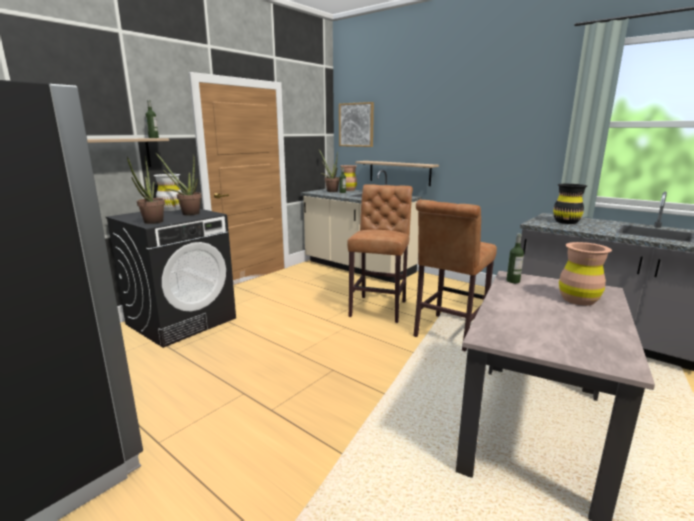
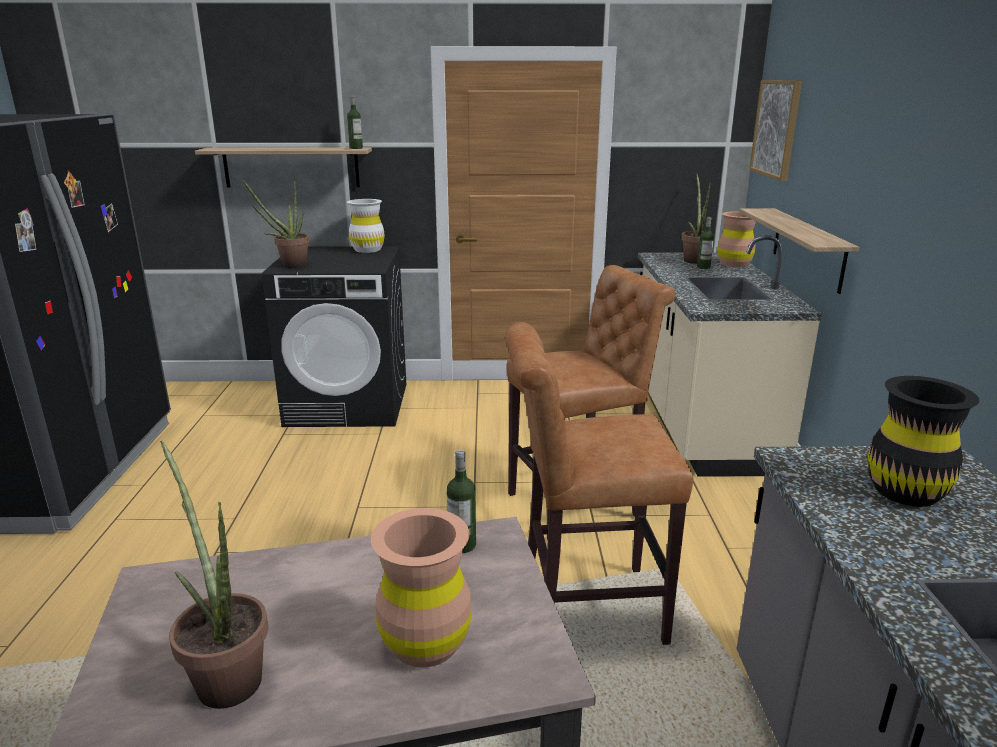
camera: 50 degrees right, 5 degrees up
(187, 213) = (356, 261): potted plant -> potted plant (225, 675)

